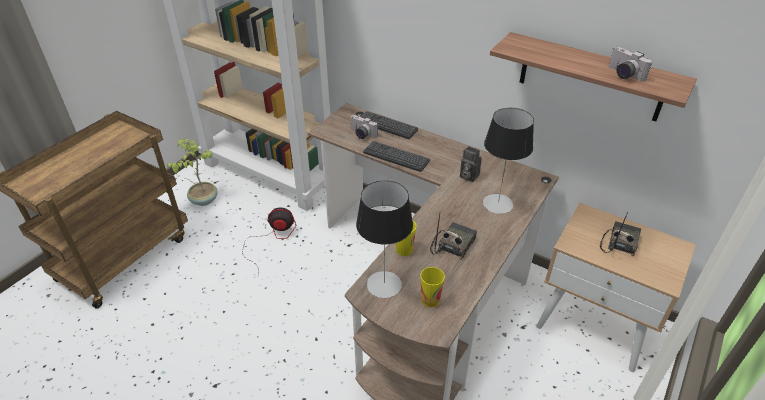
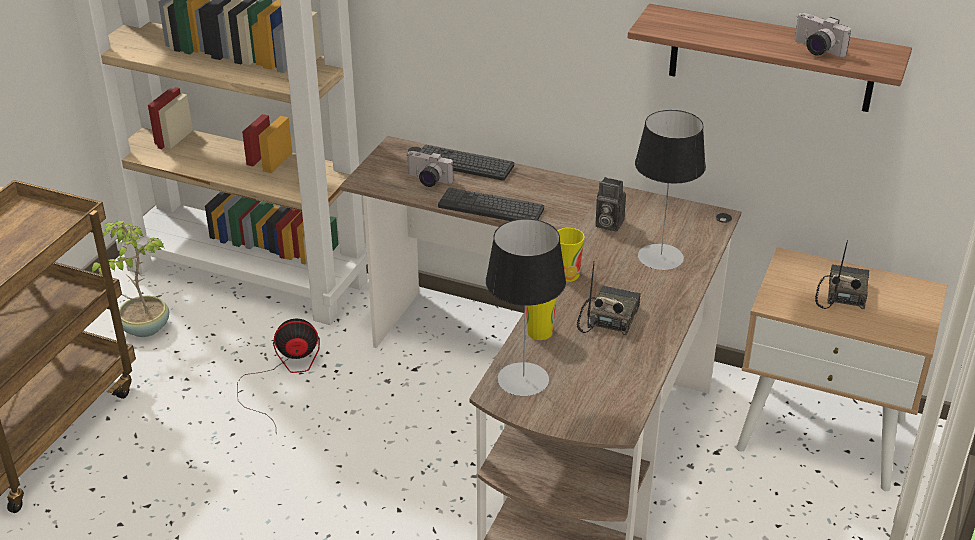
camera: 10 degrees left, 5 degrees down
(430, 300) = (594, 390): cup -> cup (567, 274)

